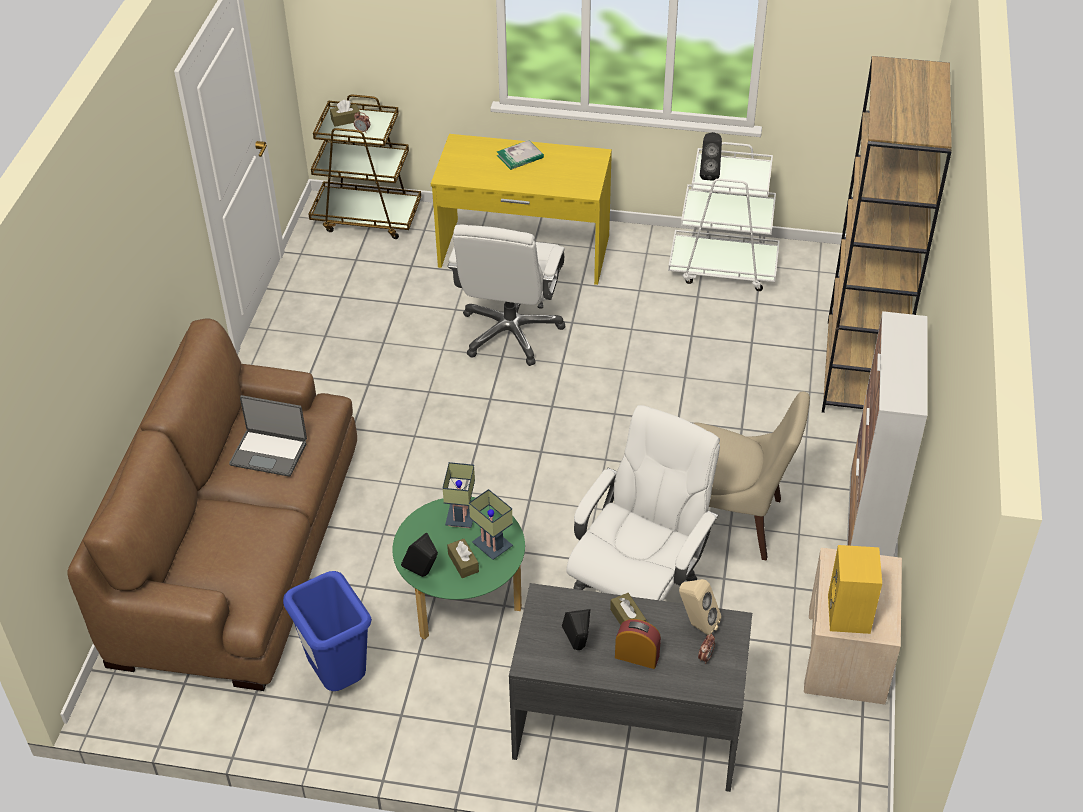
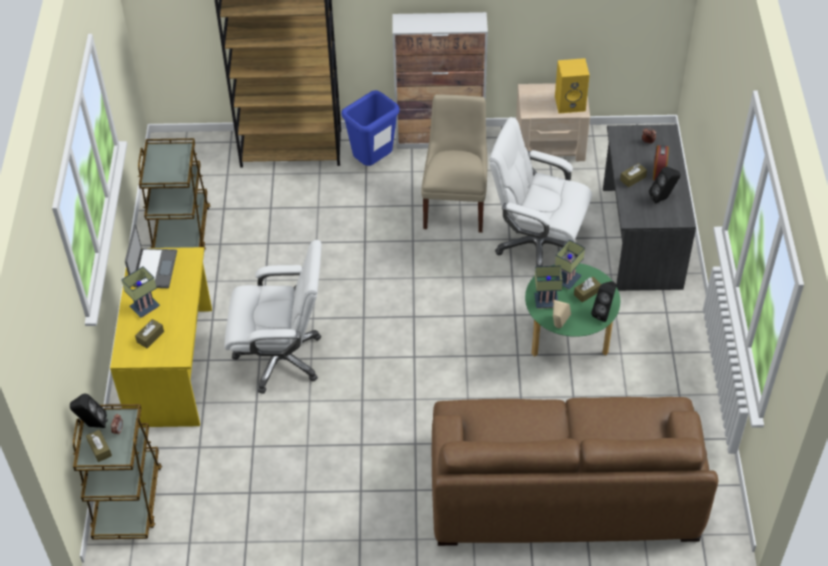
camera: 100 degrees left, 5 degrees up
(269, 452) = (521, 428): laptop -> laptop (153, 269)
(338, 677) = (656, 394): blue trash can -> blue trash can (372, 162)
(480, 159) = (150, 337): none -> brown tissue box
(520, 157) = (144, 308): book -> table lamp
(697, 624) = (625, 148): beige speaker -> beige speaker (558, 326)
(709, 173) = (168, 178): black speaker -> black speaker (92, 425)
(723, 267) = (181, 231): white cart -> brown cart

